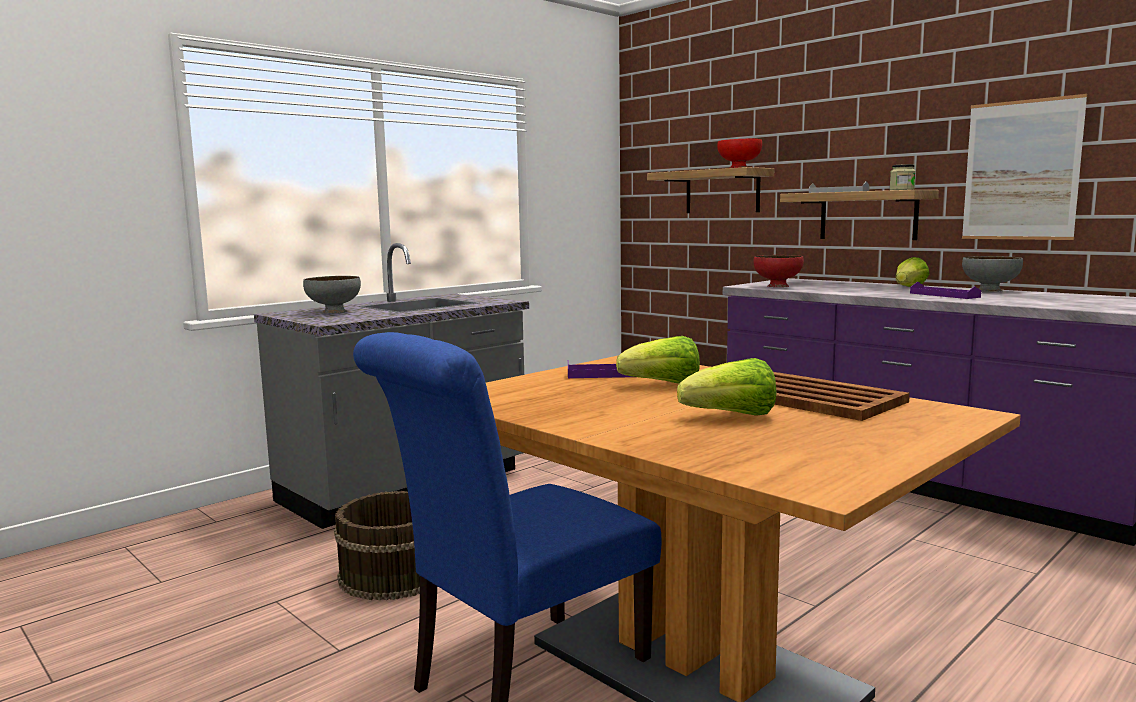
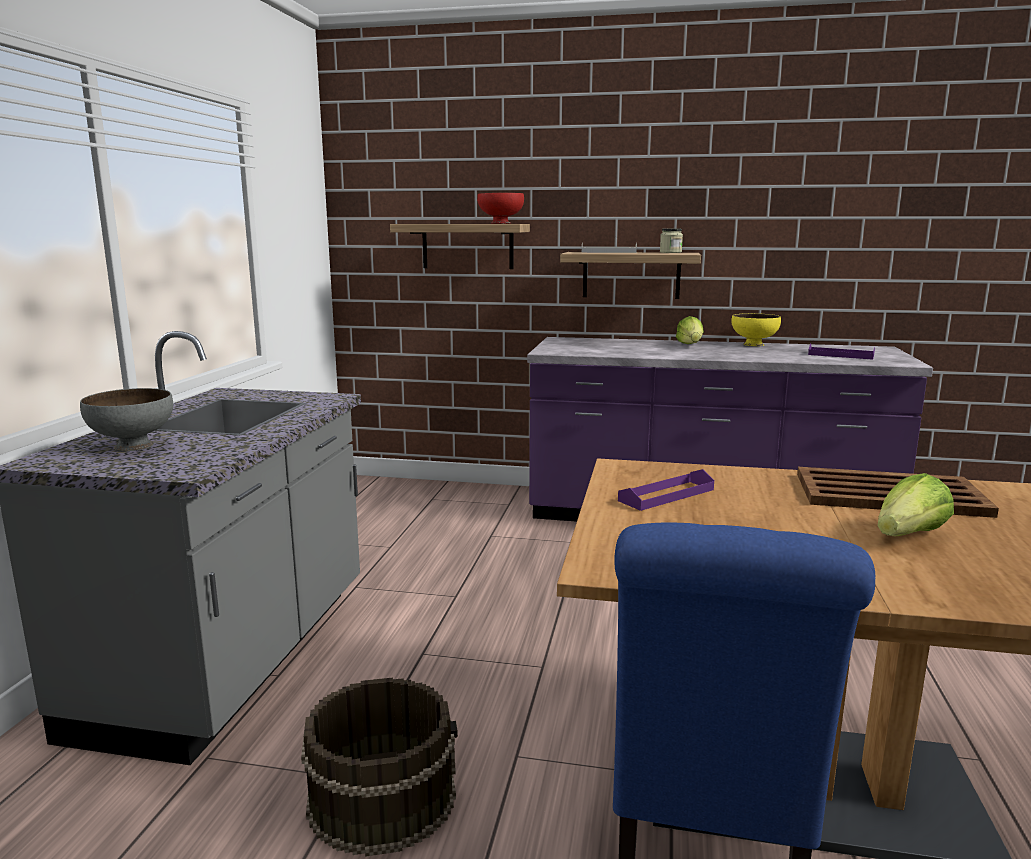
camera: 35 degrees left, 5 degrees up
(663, 384) = (747, 501): lettuce -> none
(777, 286) = (577, 350): red bowl -> none
(944, 295) = (742, 353): purple tray -> purple tray (840, 355)
(990, 290) = (754, 344): grey bowl -> yellow bowl
(1021, 170) = (770, 238): picture -> none

